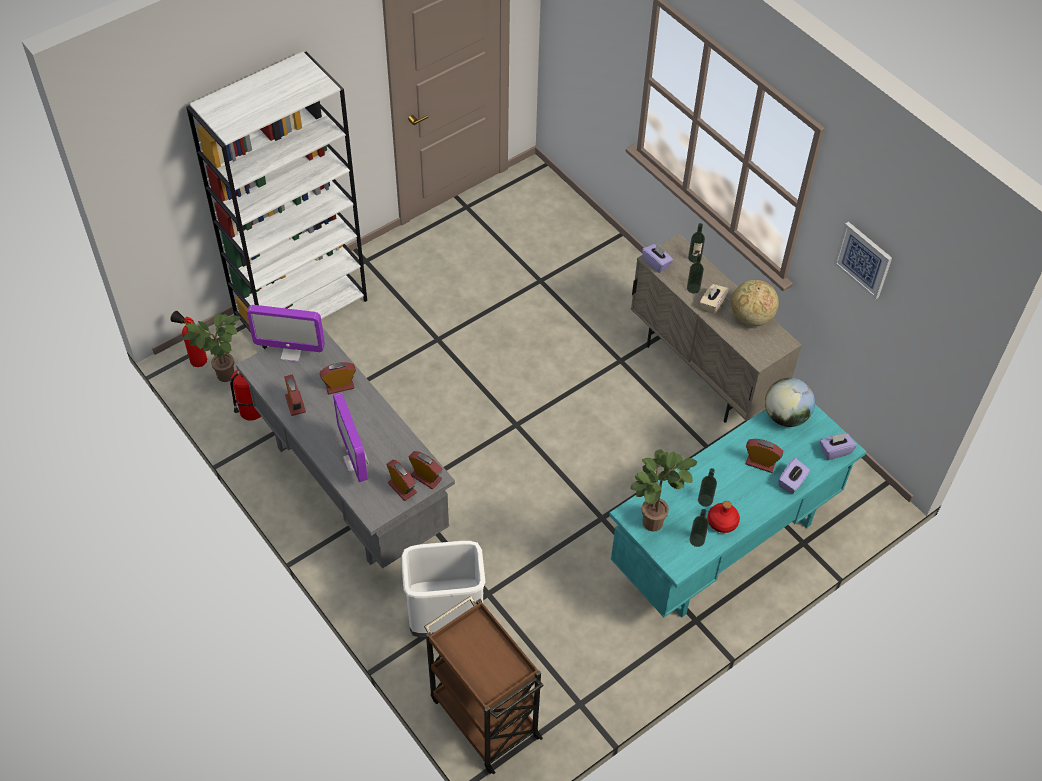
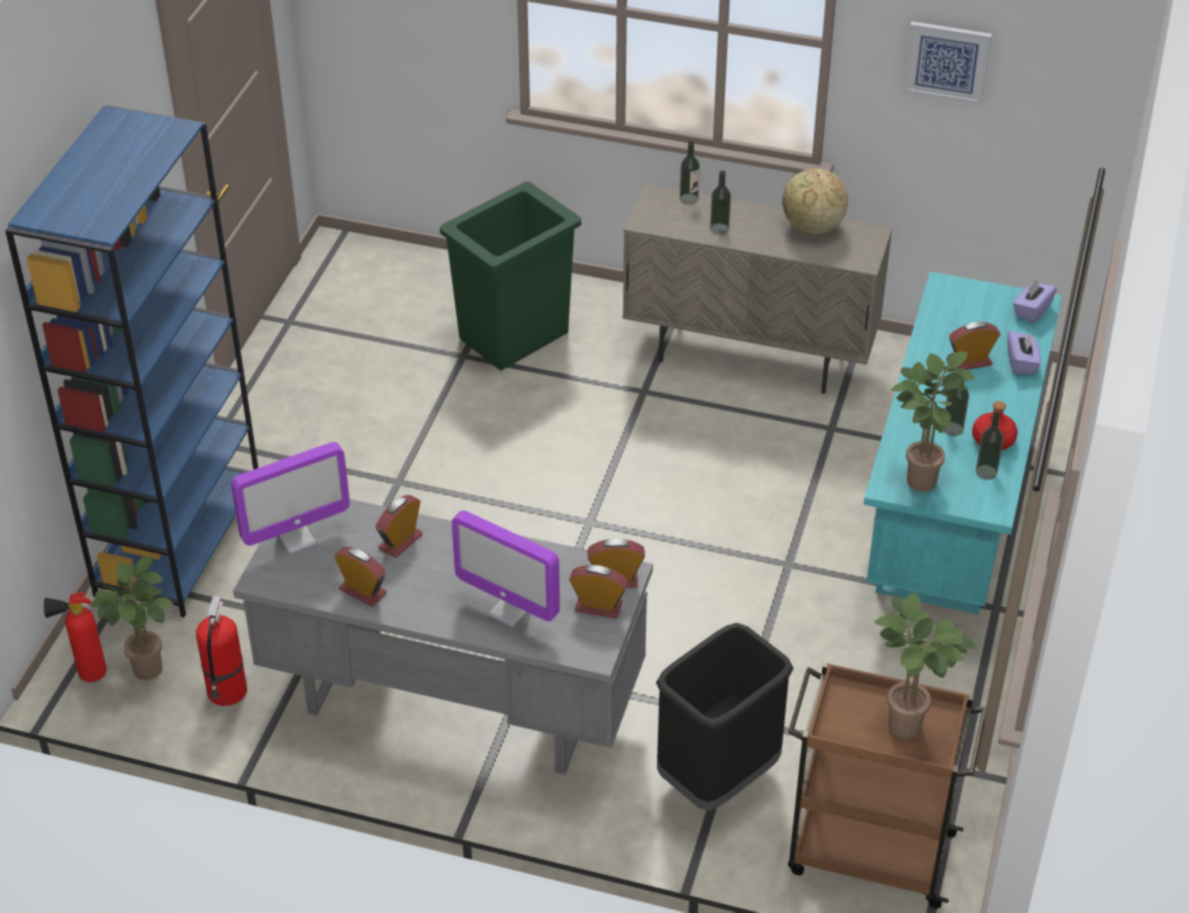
camera: 35 degrees left, 10 degrees down
(301, 308) = (179, 538): white bookcase -> blue bookcase
(445, 619) = (718, 778): white trash can -> black trash can
(492, 668) = (910, 728): none -> potted plant
(580, 283) = (515, 336): none -> green trash can
(656, 263) = (652, 224): purple tissue box -> none
(712, 304) = (756, 234): beige tissue box -> none
(785, 416) = (947, 304): globe -> none

